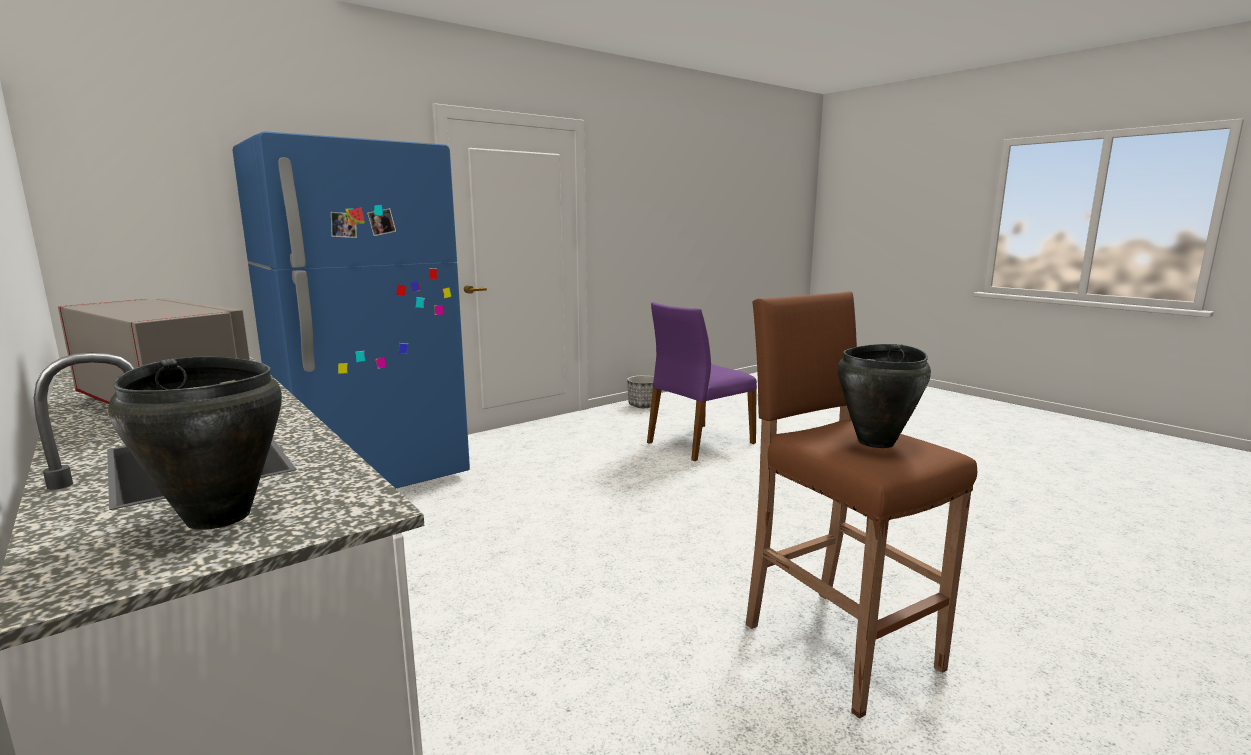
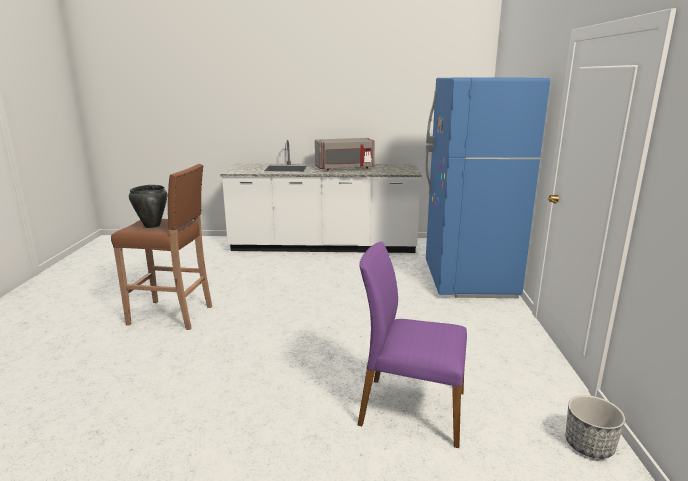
camera: 130 degrees right, 5 degrees up
(219, 516) = (249, 168): black cooking pot -> none
(698, 442) = (411, 408): purple chair -> purple chair turned 75 degrees counterclockwise

